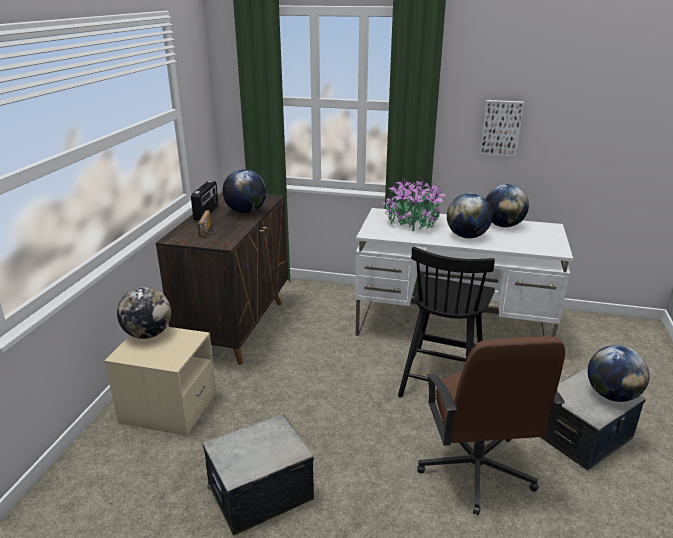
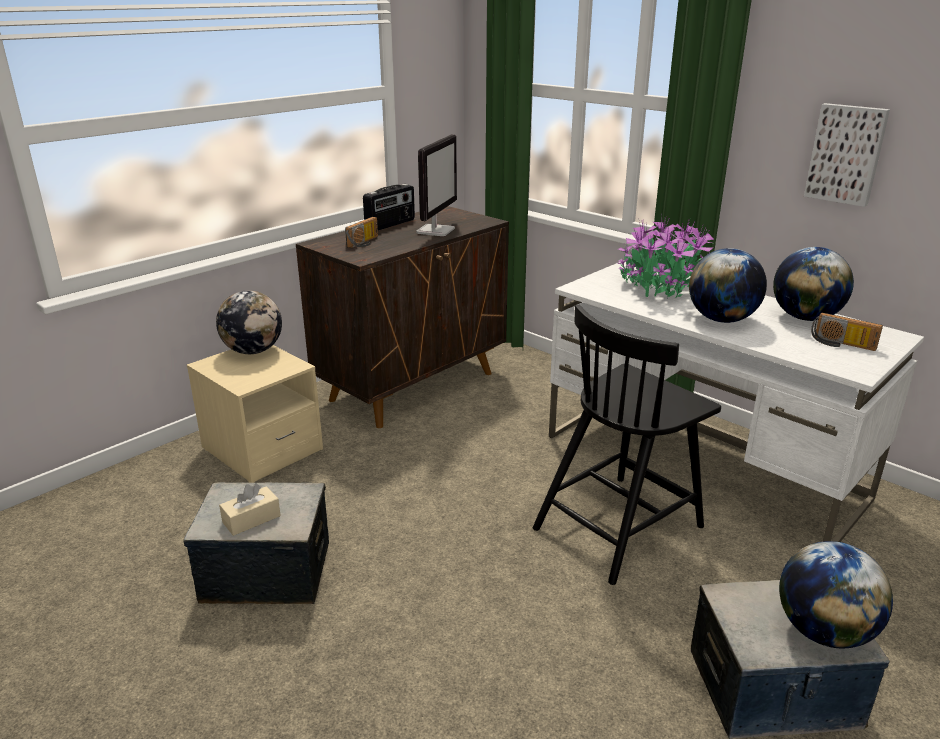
camera: 30 degrees right, 0 degrees up
(246, 211) = (435, 231): globe -> monitor
(260, 457) = (251, 519): none -> beige tissue box
(475, 469) = (550, 659): brown office chair -> none
(535, 237) = (841, 344): none -> radio

